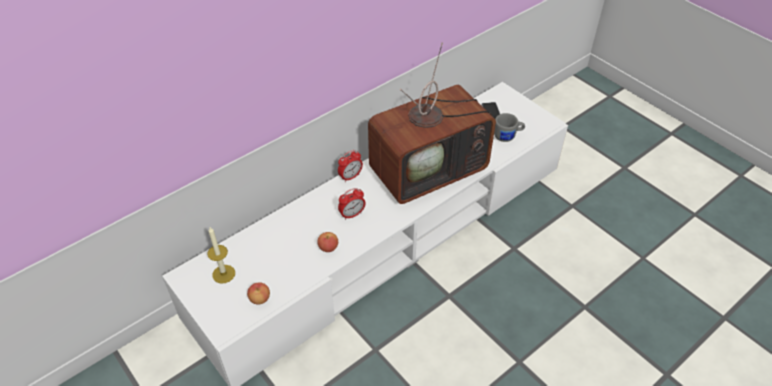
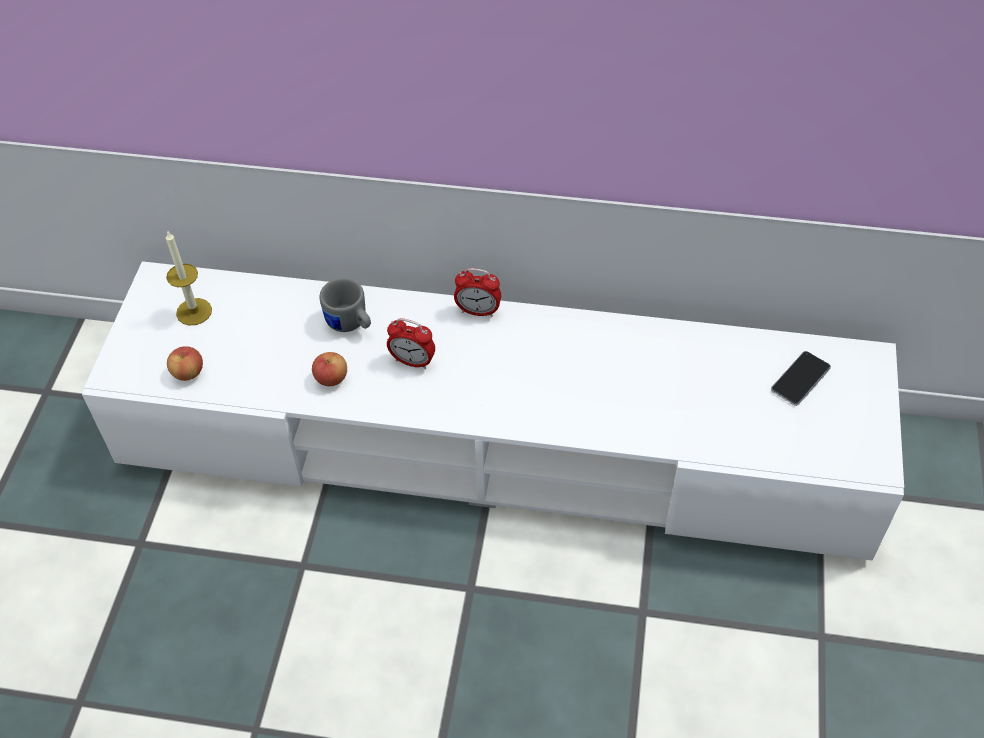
camera: 50 degrees right, 5 degrees up
(429, 169) = (591, 384): television -> none
(508, 136) = (774, 432): grey mug -> grey mug (350, 324)

